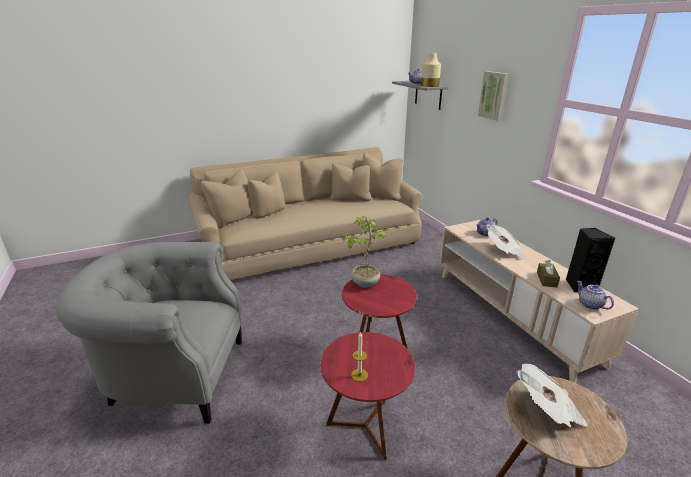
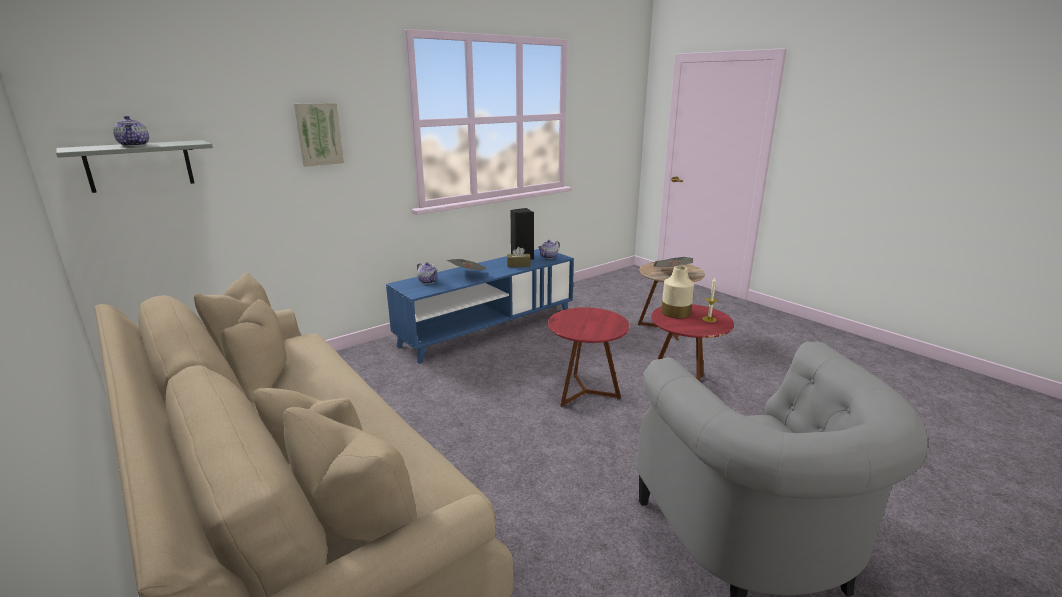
camera: 105 degrees left, 5 degrees down
(364, 283) = (574, 330): potted plant -> none
(430, 85) = (179, 142): beige vase -> beige vase (675, 312)
(512, 315) = (488, 329): beige tv stand -> blue tv stand

